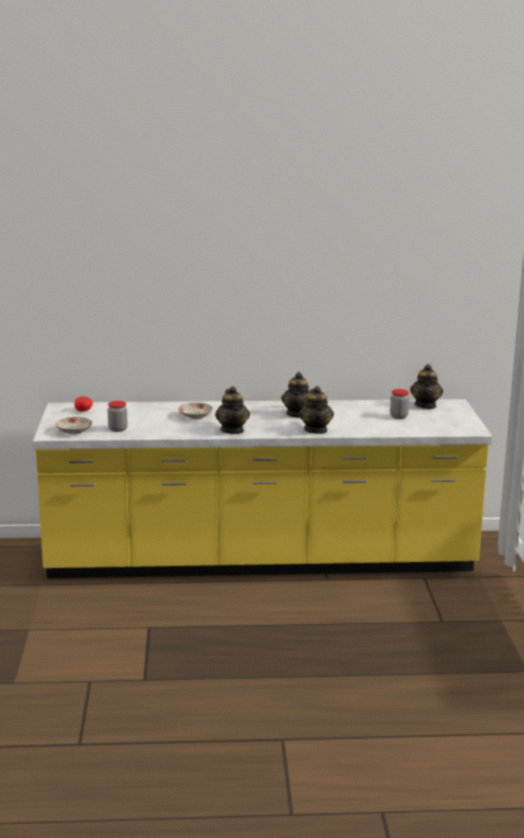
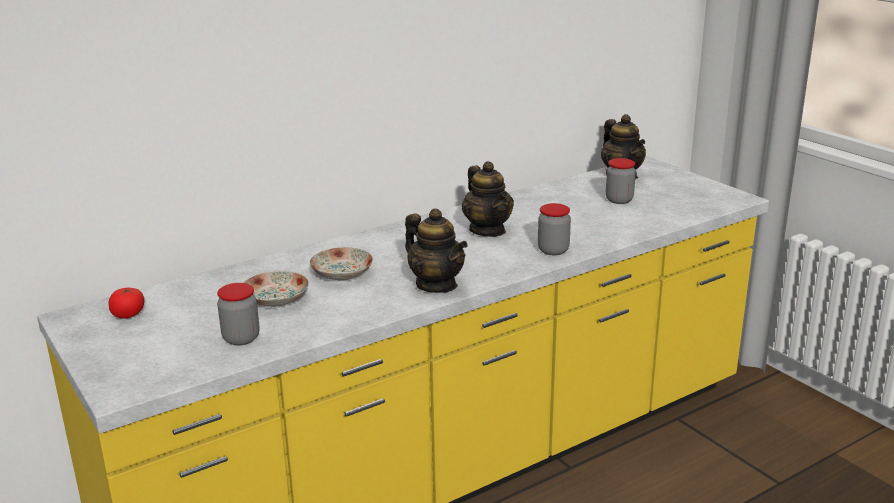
camera: 30 degrees left, 5 degrees up
(73, 431) = (160, 368): plate -> plate (275, 300)
(316, 430) = (553, 250): teapot -> jar

